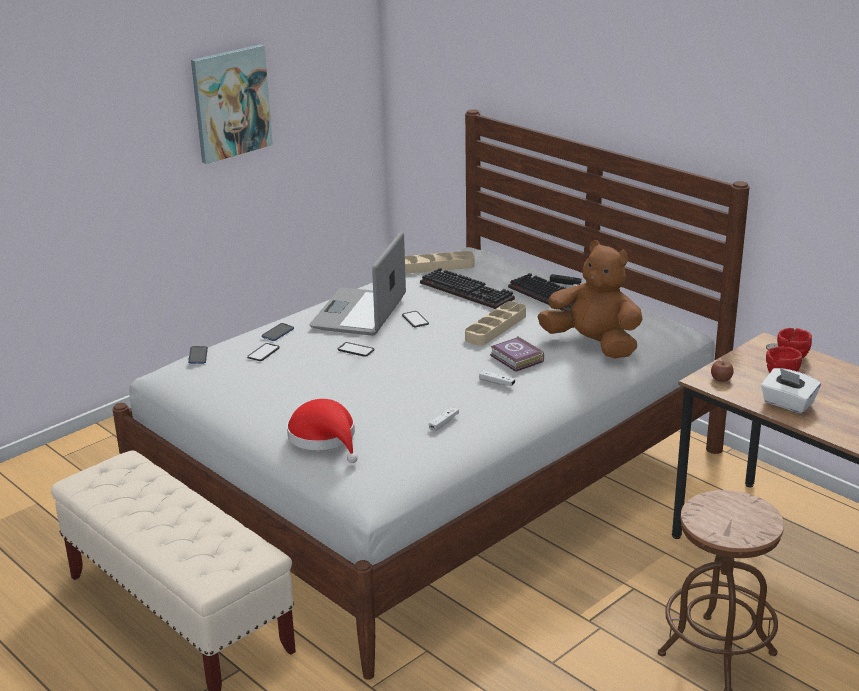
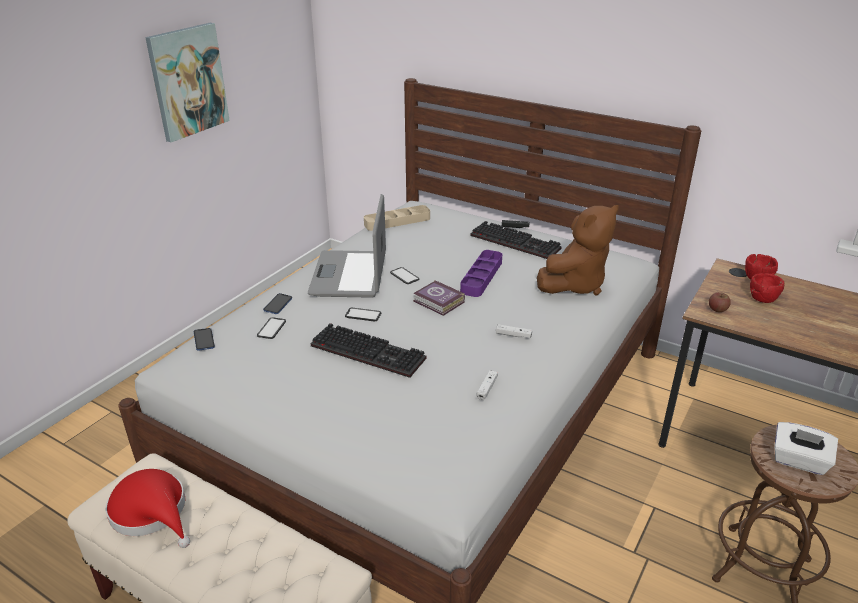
camera: 15 degrees left, 5 degrees up
(325, 438) = (375, 424): red hat -> red hat (152, 512)
(469, 291) = (438, 242): keyboard -> keyboard (370, 352)
(496, 328) = (481, 276): beige tray -> purple tray
(516, 359) = (517, 307): book -> book (439, 302)
(593, 345) = (575, 285): brown plush toy -> brown plush toy turned 120 degrees clockwise
(787, 404) = (791, 328): white tissue box -> white tissue box (799, 461)

